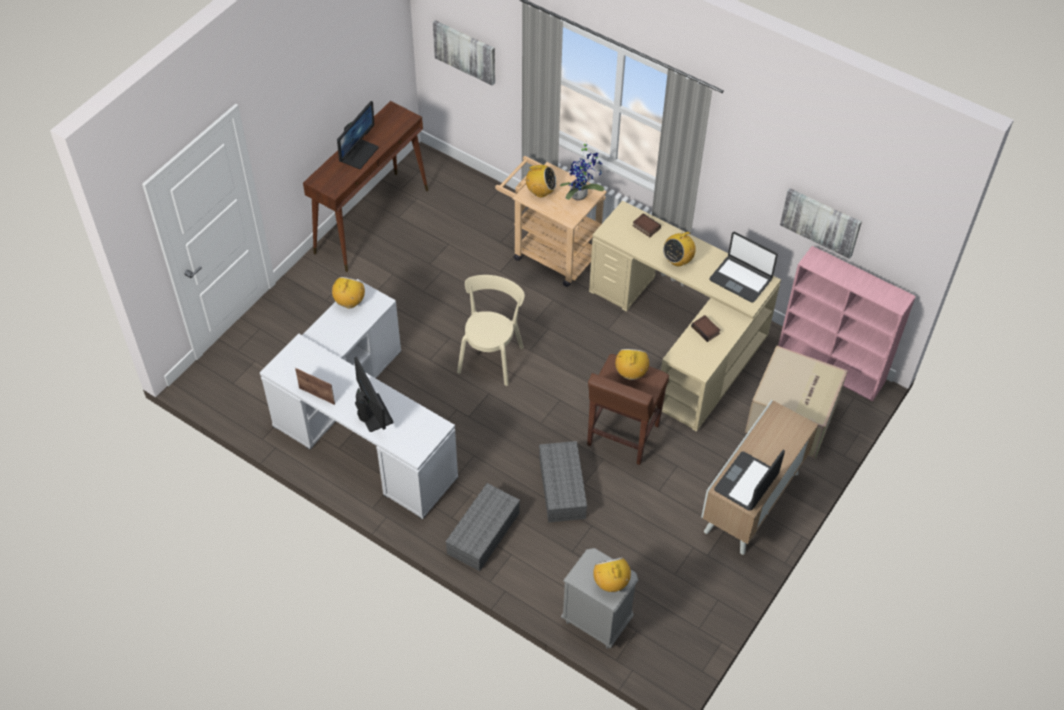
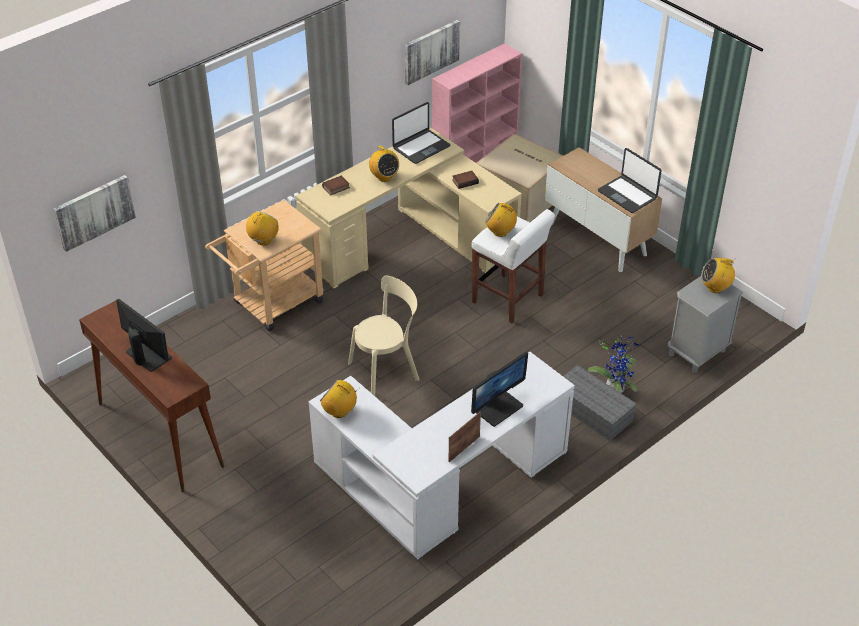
camera: 75 degrees left, 10 degrees down
(373, 413) = (498, 408): monitor -> monitor turned 150 degrees clockwise
(491, 356) = (386, 370): beige chair -> beige chair turned 120 degrees clockwise
(563, 489) = (556, 348): grey storage box -> none
(581, 195) = (281, 215): potted plant -> potted plant (615, 387)
(622, 436) = (508, 299): brown stool -> white stool

